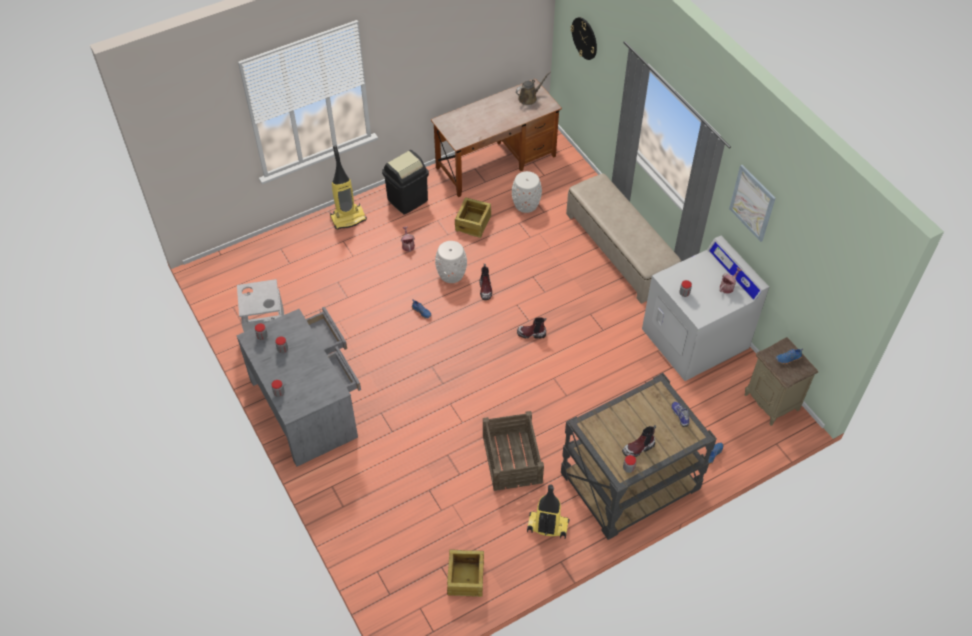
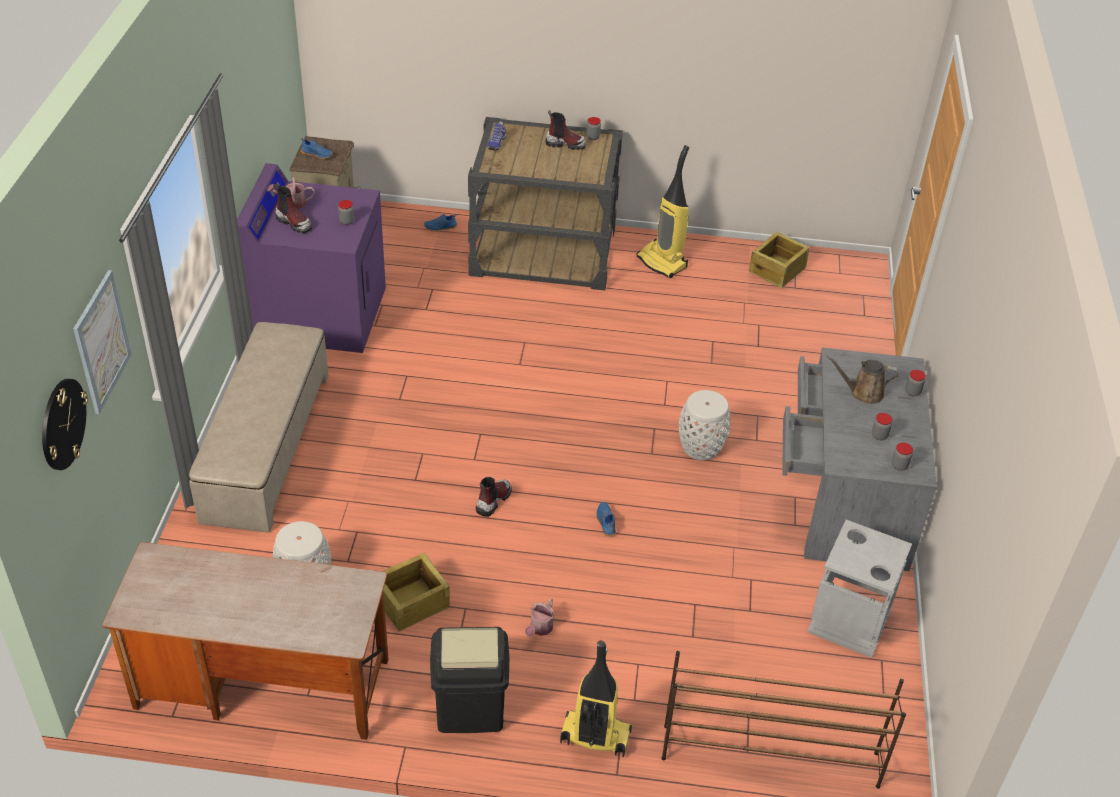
camera: 145 degrees left, 10 degrees down
(270, 252) = (769, 755): none -> brown shoe rack
(451, 274) = (518, 547): white stool -> white stool (700, 447)
(511, 459) = (644, 324): crate -> none
(529, 98) = (162, 592): brown watering can -> brown watering can (863, 392)
(531, 333) = (493, 419): boot -> boot (294, 223)
(695, 339) = (320, 313): white washing machine -> purple washing machine
(752, 203) = (230, 113): picture -> picture (101, 342)

